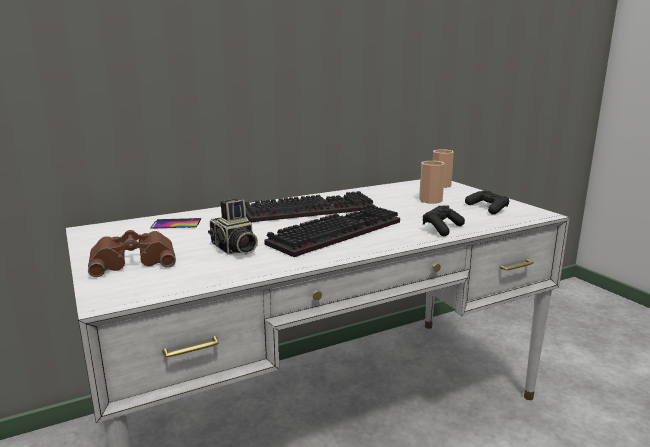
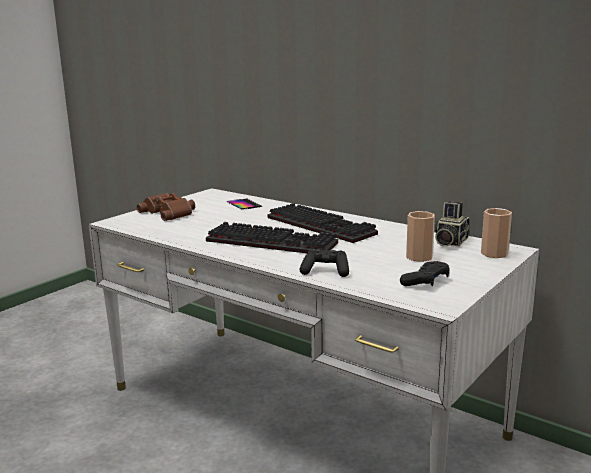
camera: 65 degrees right, 0 degrees up
(234, 249) = (208, 226): camera -> camera (449, 242)

